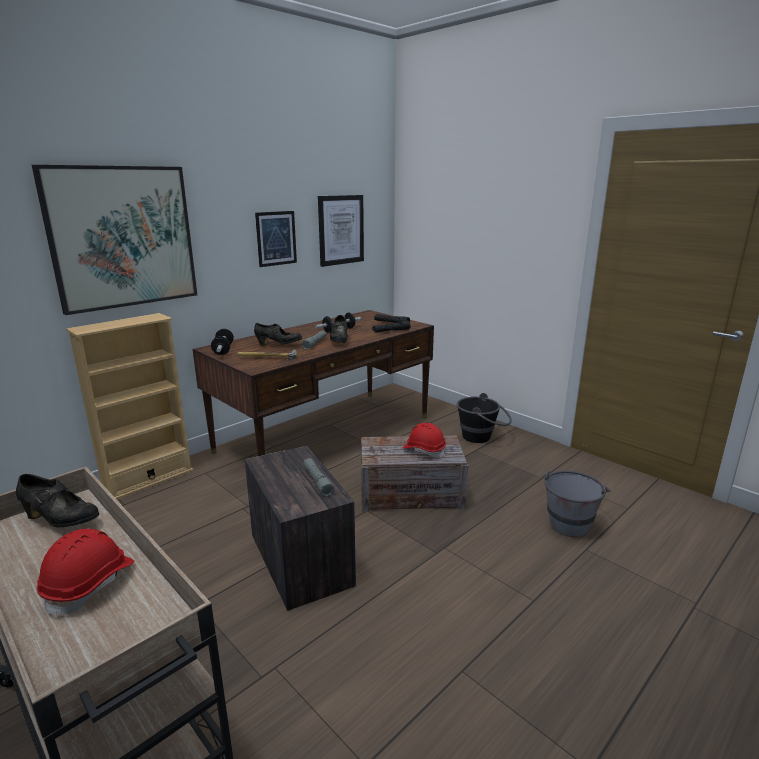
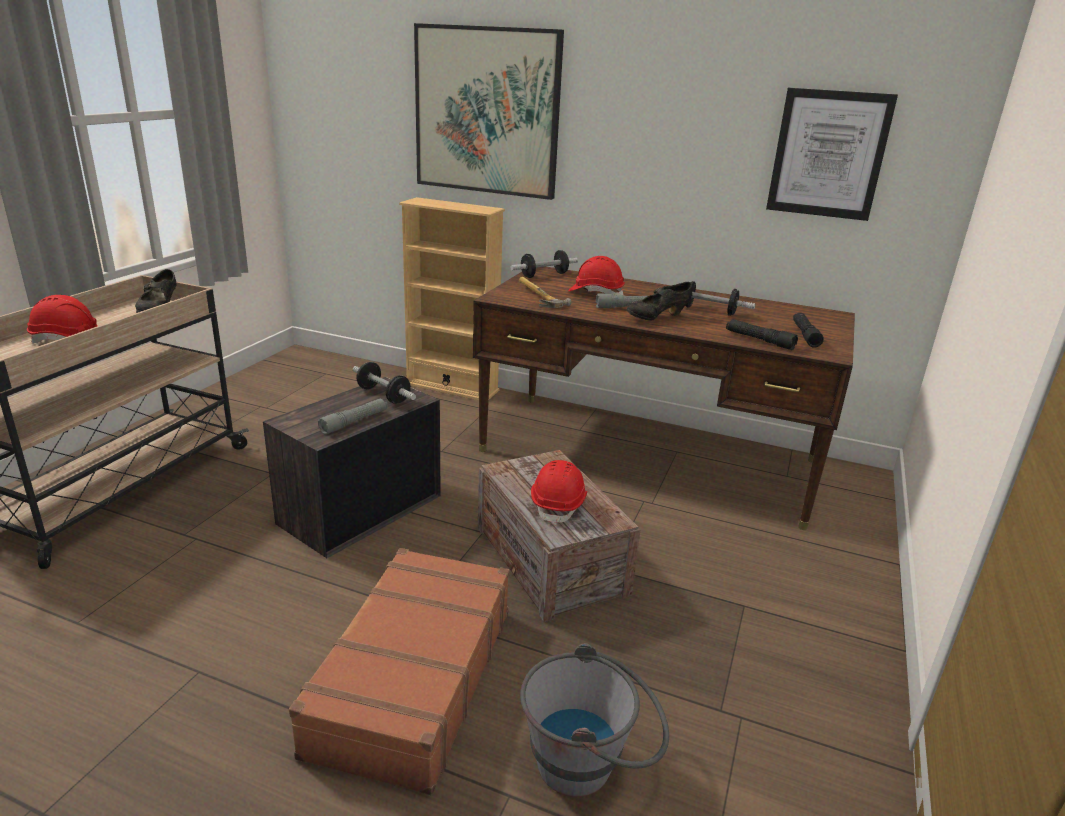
camera: 65 degrees right, 5 degrees up
(276, 238) = (690, 147): picture -> none
(278, 345) = (596, 293): black shoe -> red hard hat
(280, 464) = (383, 395): none -> dumbbell
(482, 437) = (804, 607): black bucket -> none
(498, 566) = (412, 679): none -> brown suitcase

